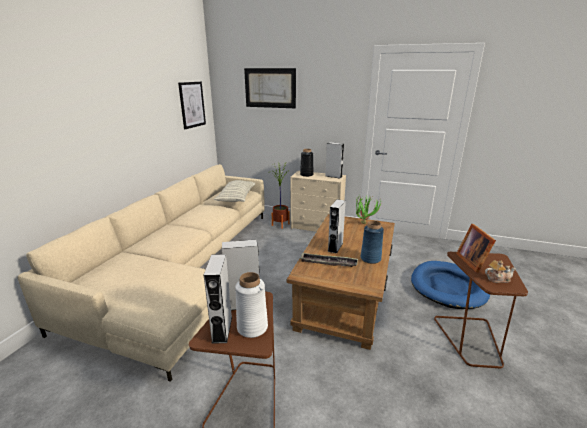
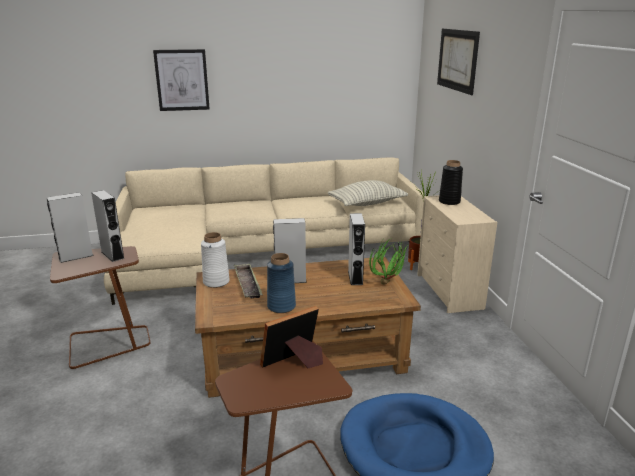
camera: 60 degrees right, 0 degrees up
(192, 104) = (372, 73): picture -> picture (182, 80)
(252, 327) = (82, 266): white vase -> white vase (216, 282)
(333, 176) = (472, 216): grey speaker -> grey speaker (355, 277)
(497, 279) = (255, 384): teapot -> none

